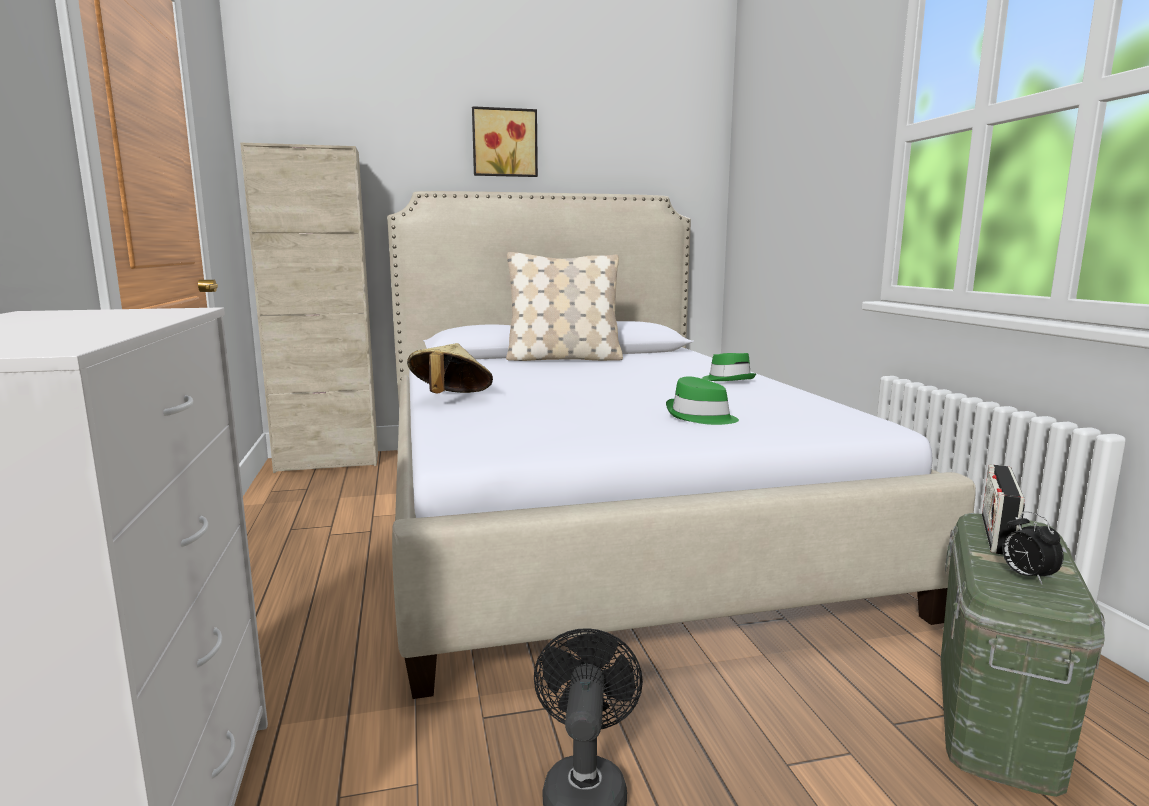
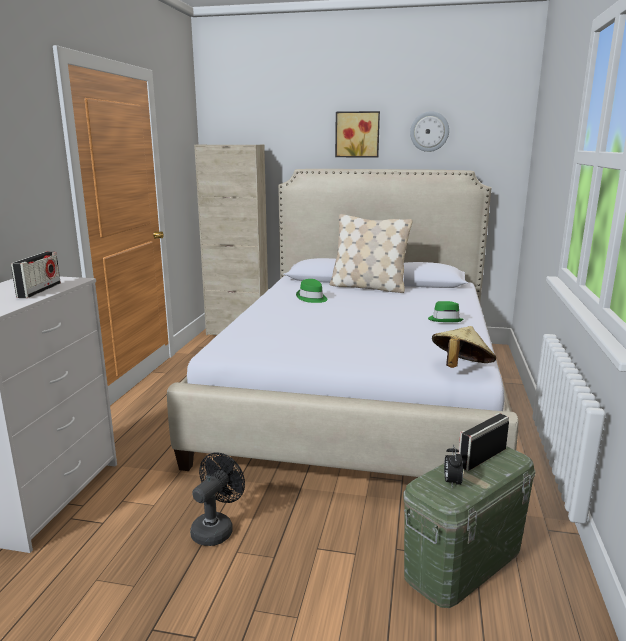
camera: 25 degrees right, 5 degrees up
(121, 319) = (39, 290): none -> radio
(450, 399) = (256, 314): beige hat -> beige hat (460, 368)
(604, 142) = (429, 131): none -> wall clock
(700, 417) = (373, 348): green hat -> green hat (312, 298)

